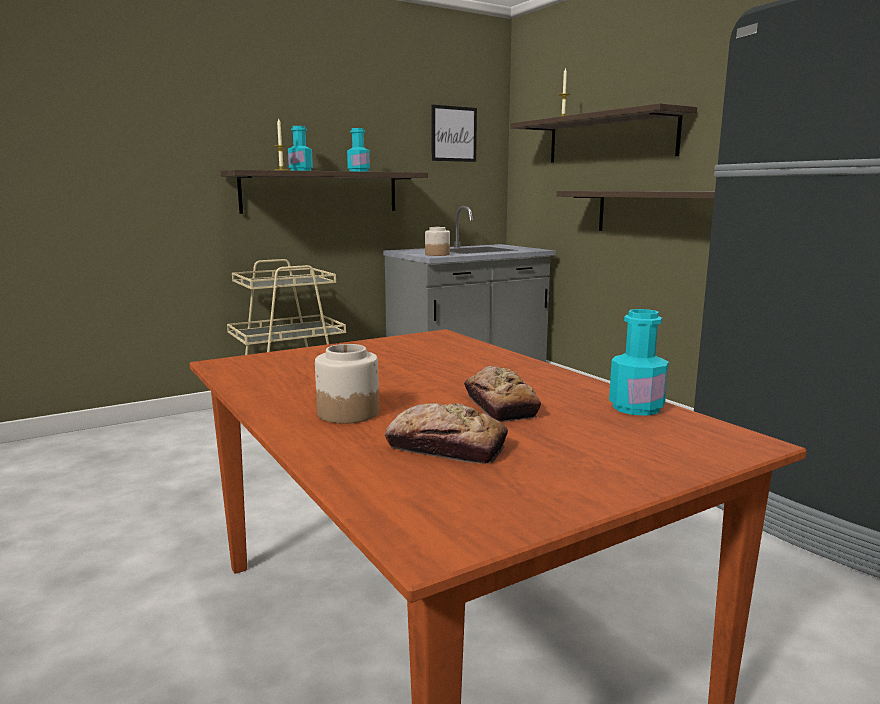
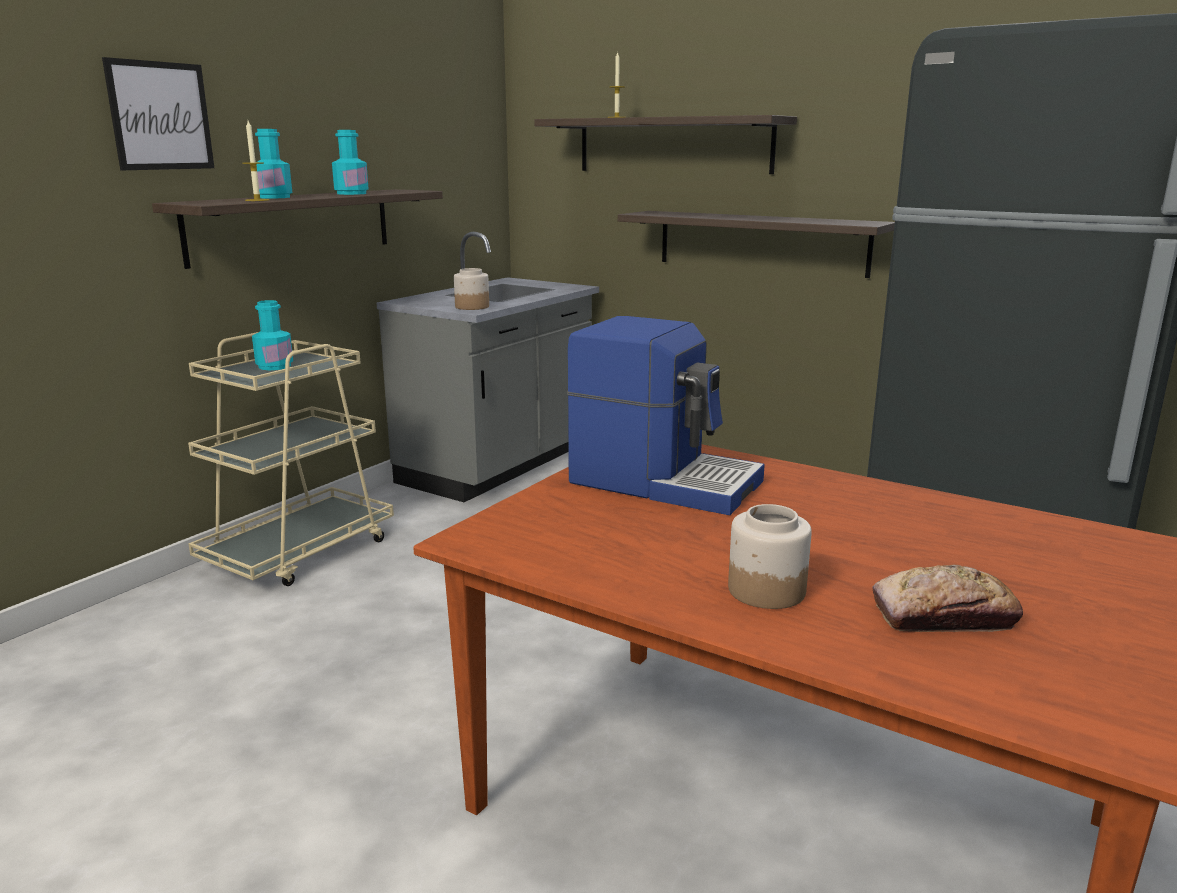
camera: 25 degrees left, 5 degrees up
(406, 353) = (664, 481): none -> coffee machine
(453, 134) = (447, 130): picture -> picture (160, 116)
(500, 405) = (893, 544): bread -> none
(636, 408) = (1011, 520): turquoise bottle -> turquoise bottle (274, 366)

